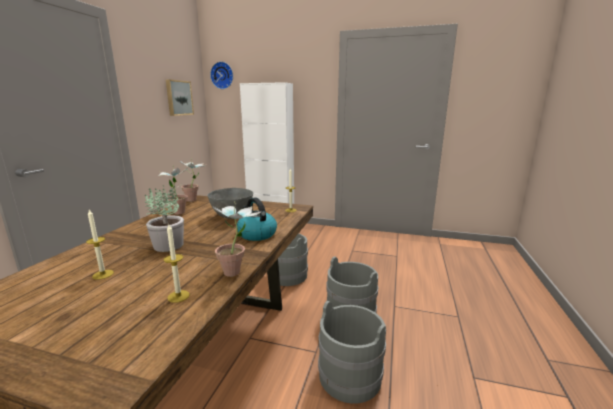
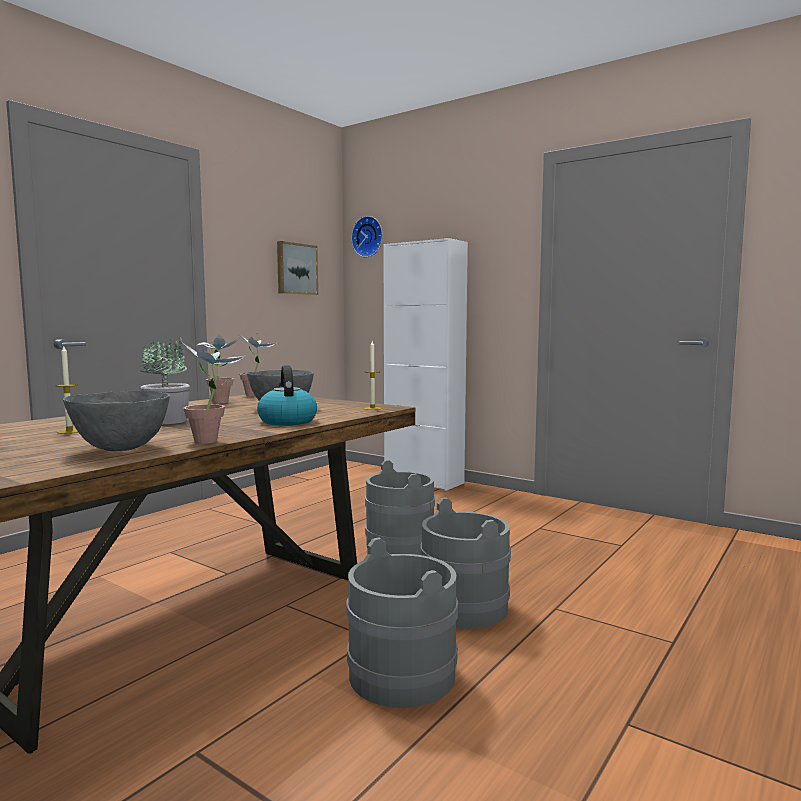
camera: 20 degrees right, 10 degrees down
(178, 296) = (121, 448): candle -> grey bowl

